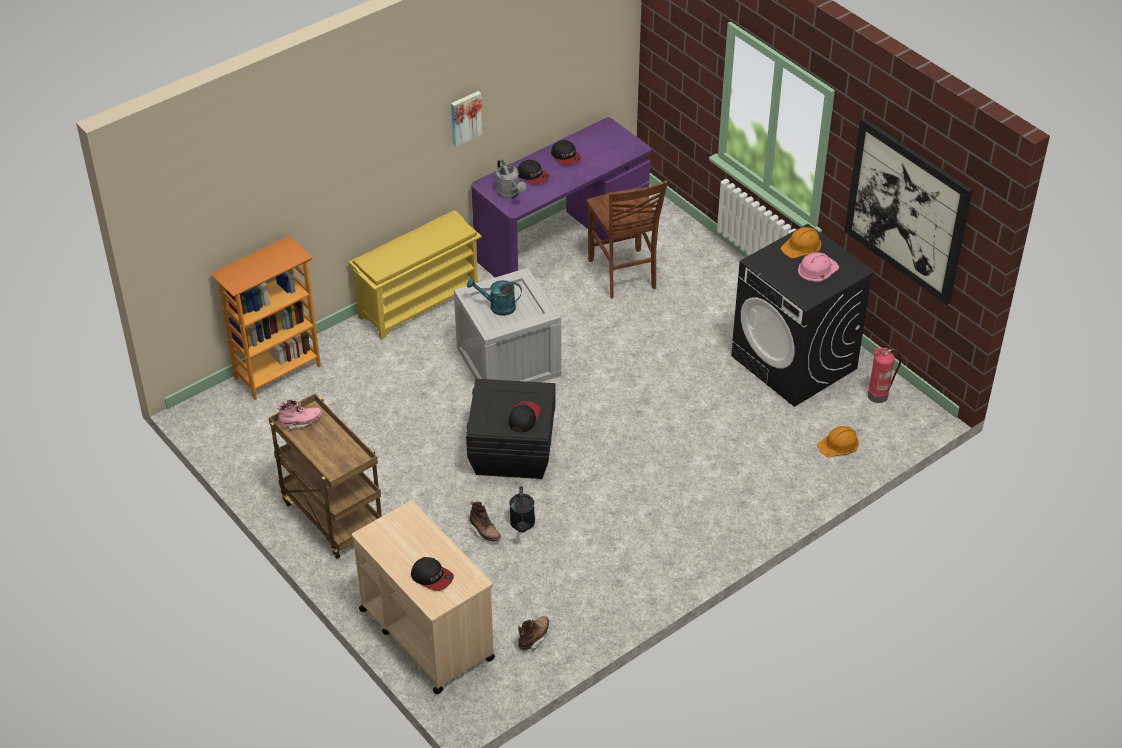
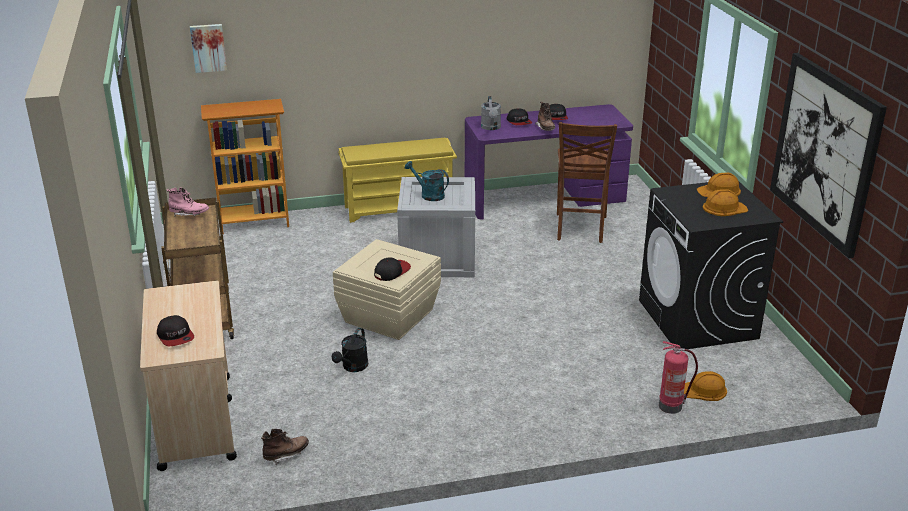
camera: 25 degrees right, 15 degrees down
(465, 117) = (464, 49): picture -> picture (208, 47)
(485, 532) = (316, 363): brown boot -> brown boot (546, 128)
(511, 452) = (388, 315): black storage box -> beige storage box
(817, 269) = (724, 208): pink hard hat -> orange hard hat
(878, 395) = (770, 363): fire extinguisher -> fire extinguisher (671, 406)

